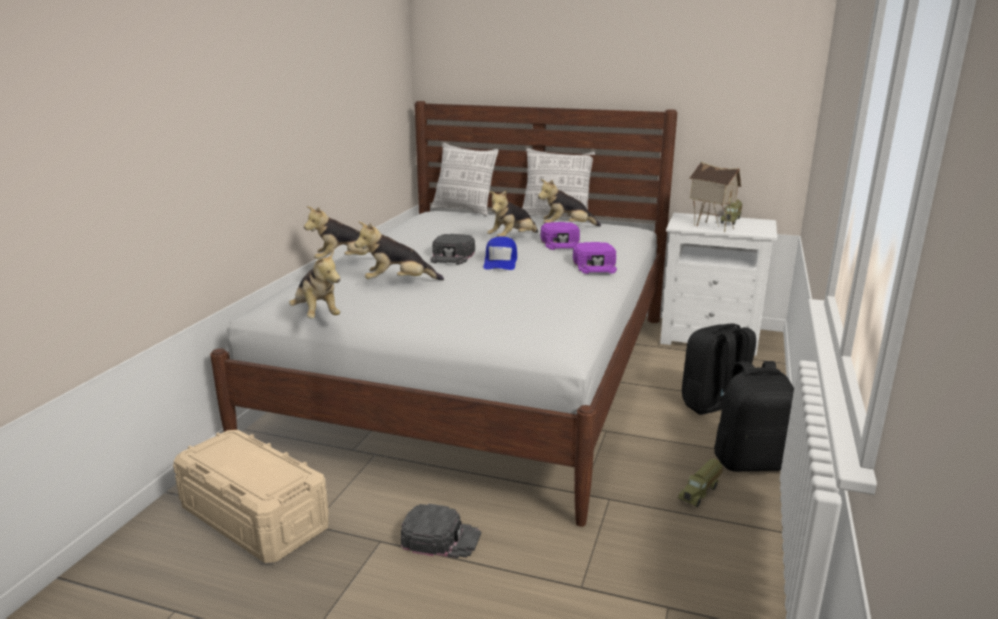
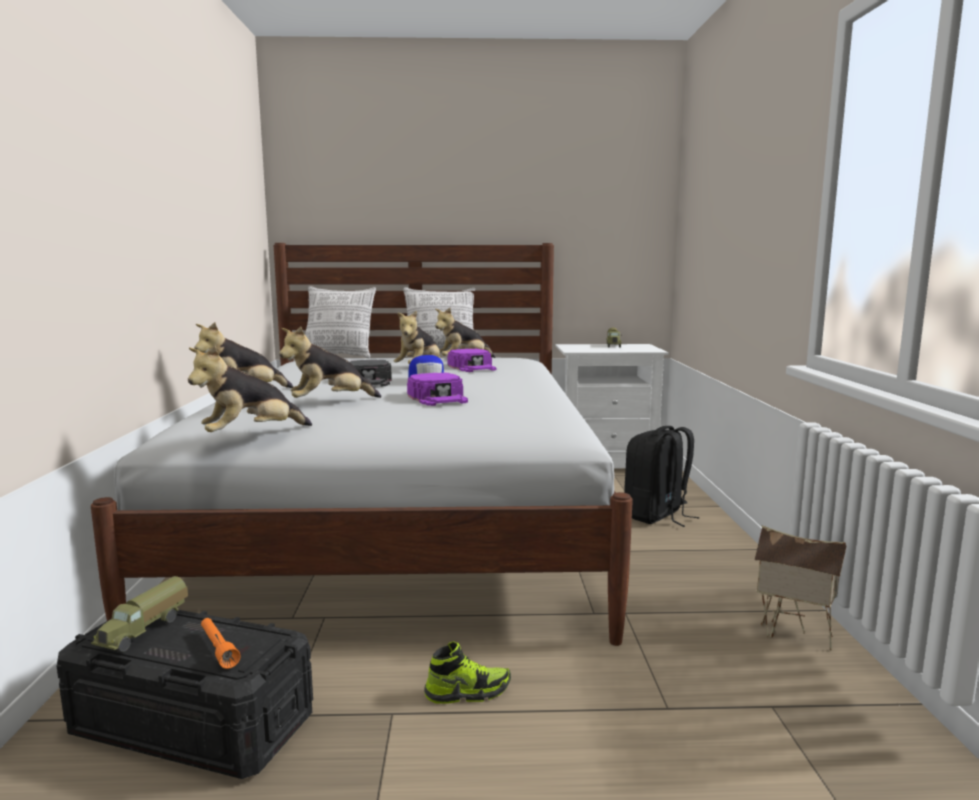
camera: 20 degrees left, 10 degrees down
(254, 517) = (192, 724): beige storage box -> black storage box
(262, 475) = (218, 648): none -> orange flashlight
(316, 315) = (251, 435): plush toy -> plush toy turned 105 degrees clockwise
(441, 538) = (468, 692): black cap -> shoe
(595, 264) = (527, 378): purple cap -> purple cap (438, 398)
(700, 492) = (708, 590): toy truck -> toy truck (145, 631)
(710, 227) = (601, 349): toy house -> toy house (793, 636)
(752, 461) = (729, 555): black backpack -> none

